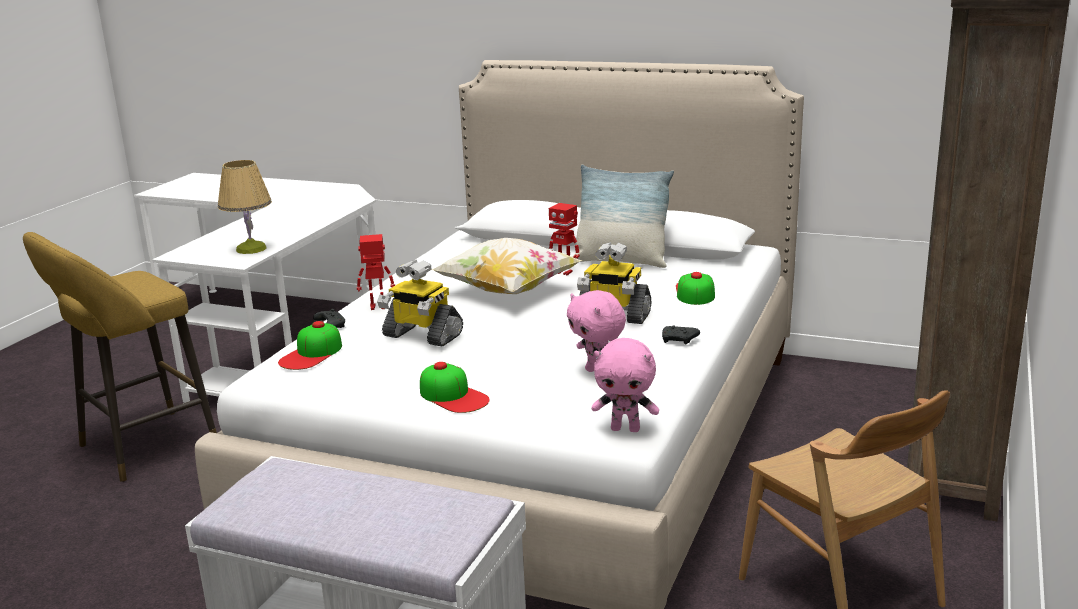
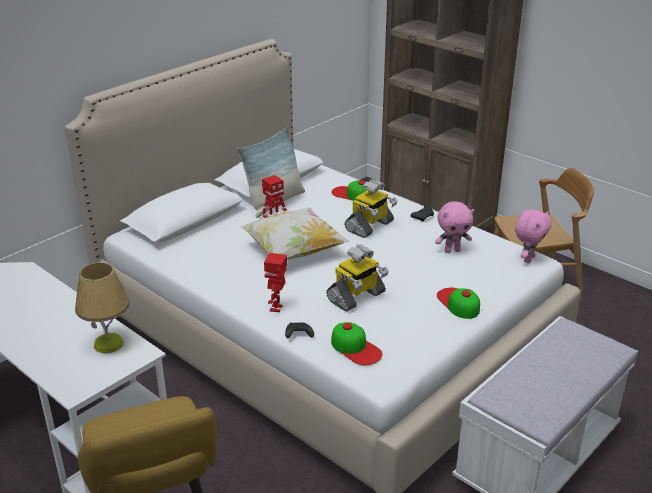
camera: 70 degrees left, 10 degrees up
(453, 396) = (458, 303): cap -> cap turned 90 degrees counterclockwise

